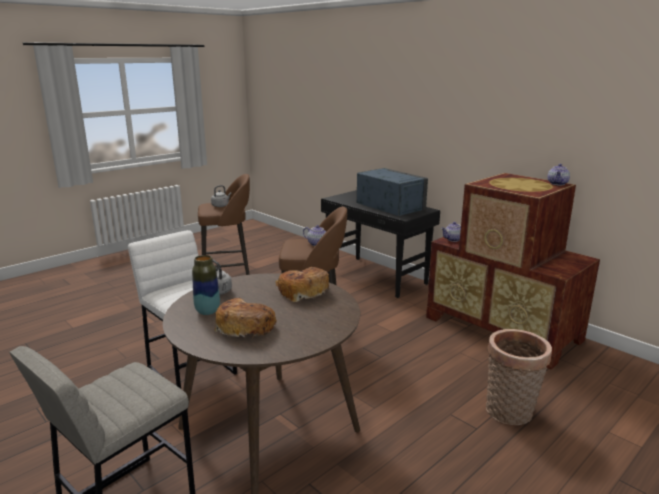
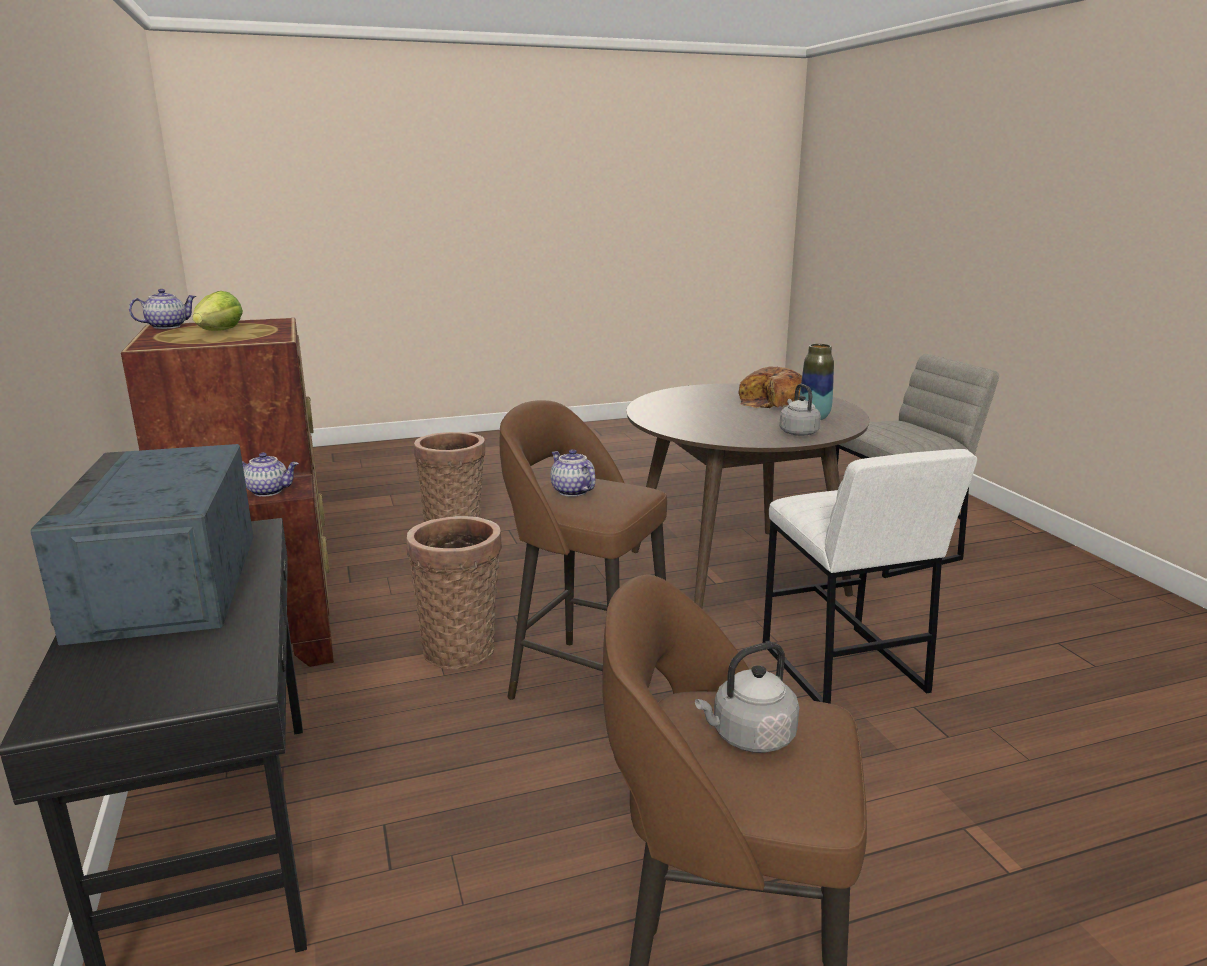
camera: 155 degrees left, 0 degrees up
(302, 291) = (683, 419): bread -> none
(384, 335) = (460, 647): none -> basket
(521, 184) = (220, 331): none -> lettuce

